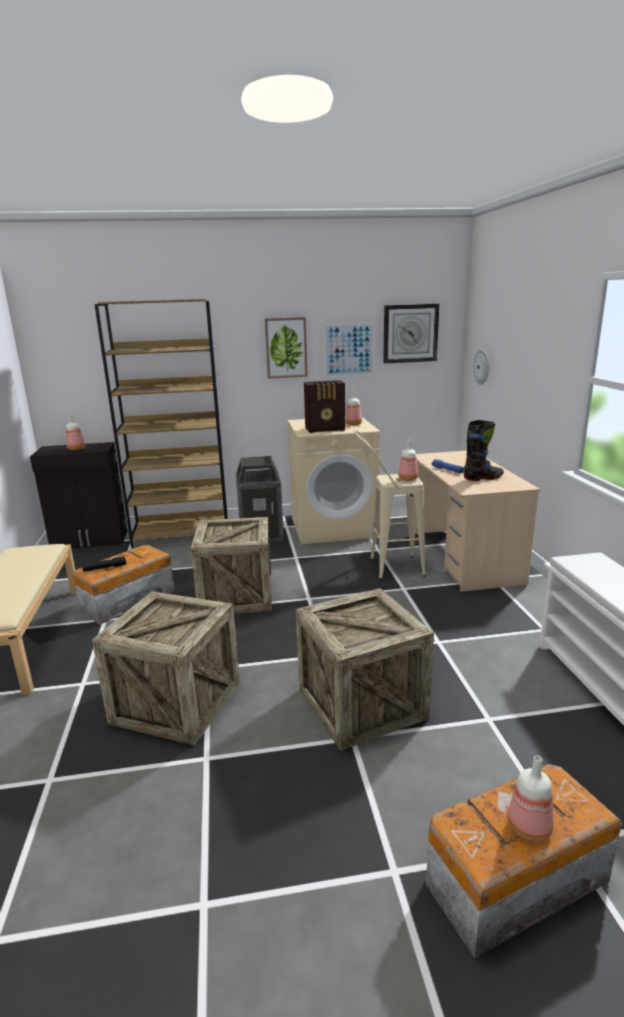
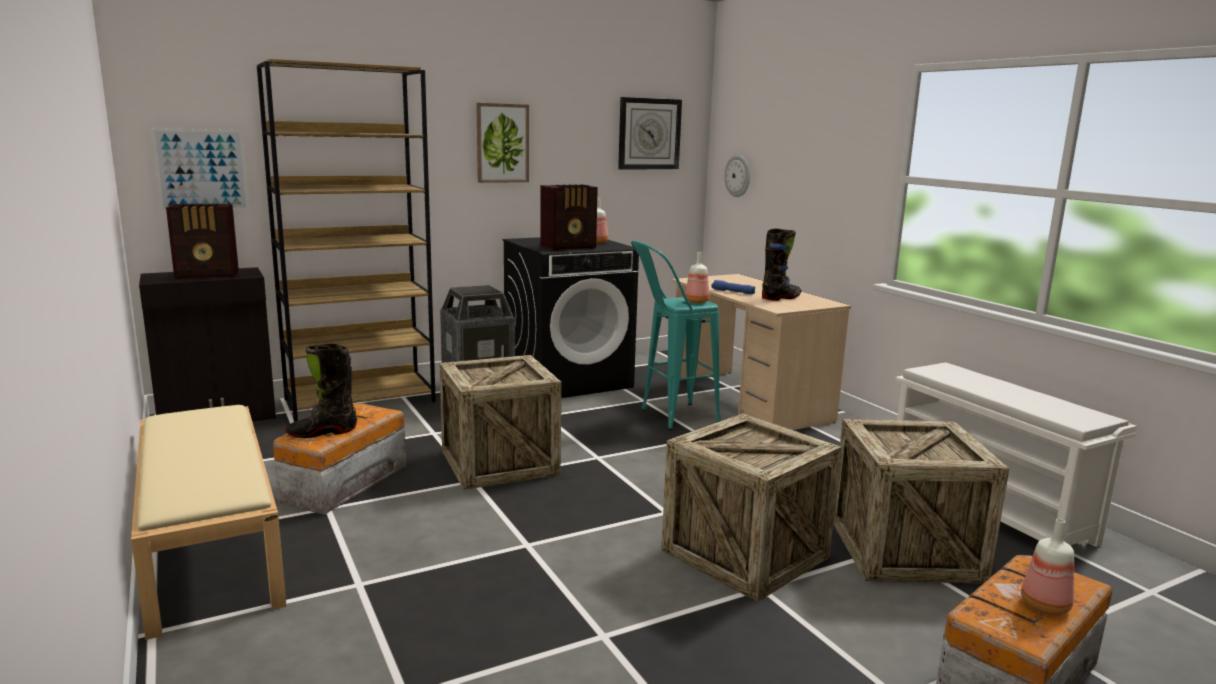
camera: 20 degrees left, 5 degrees down
(77, 449) = (208, 275): bottle -> radio
(105, 567) = (322, 432): black flashlight -> black boot
(176, 702) = (514, 585): crate -> crate (905, 550)
(333, 527) = (568, 380): beige washing machine -> black washing machine
(349, 350) = (578, 150): picture -> picture (201, 170)
(387, 568) = (669, 418): beige stool -> turquoise stool

